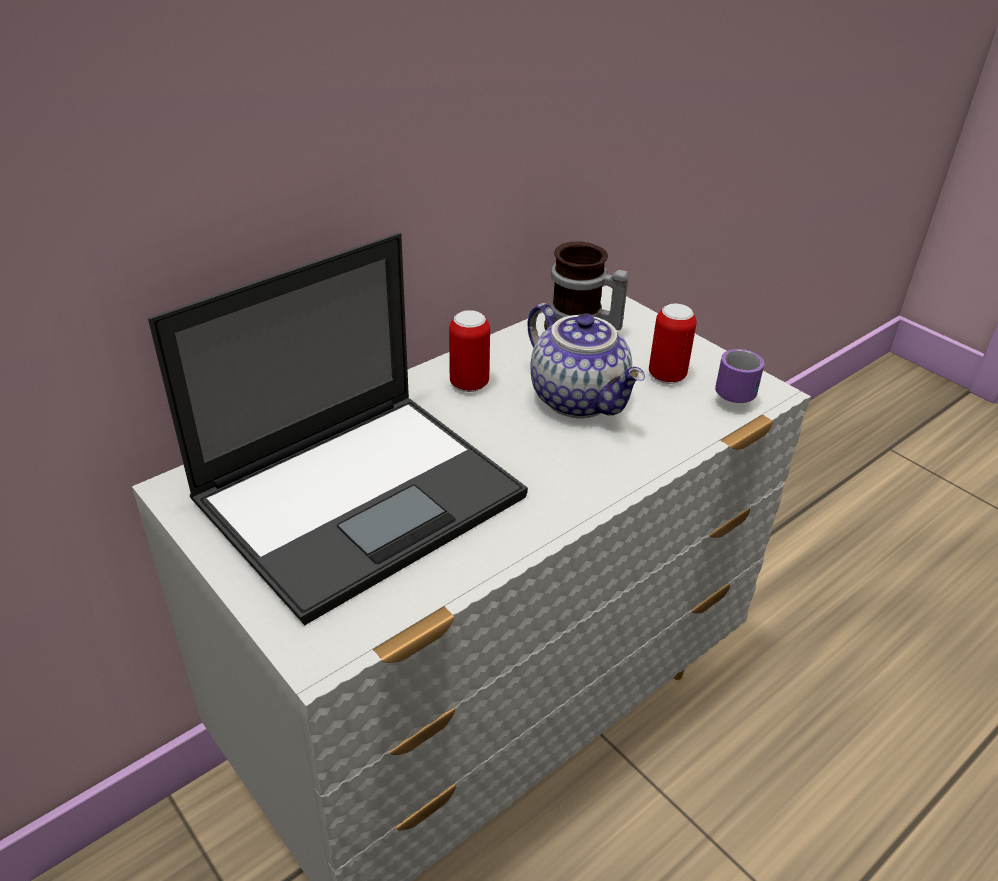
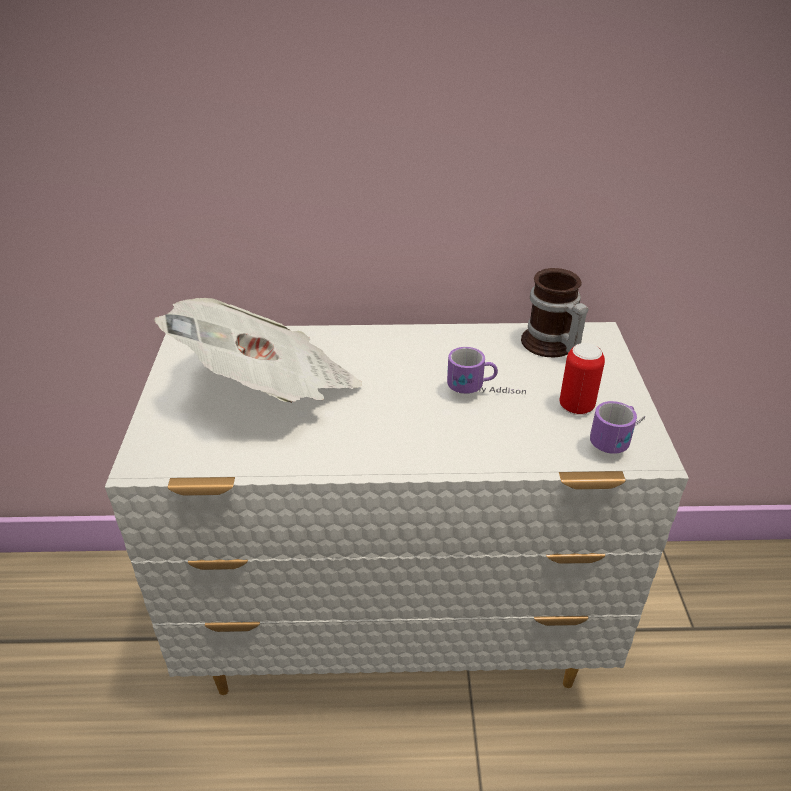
camera: 40 degrees right, 0 degrees up
(363, 496) = (270, 389): laptop -> newspaper
(469, 384) = (420, 350): can -> none
(580, 399) = (485, 394): teapot -> mug

